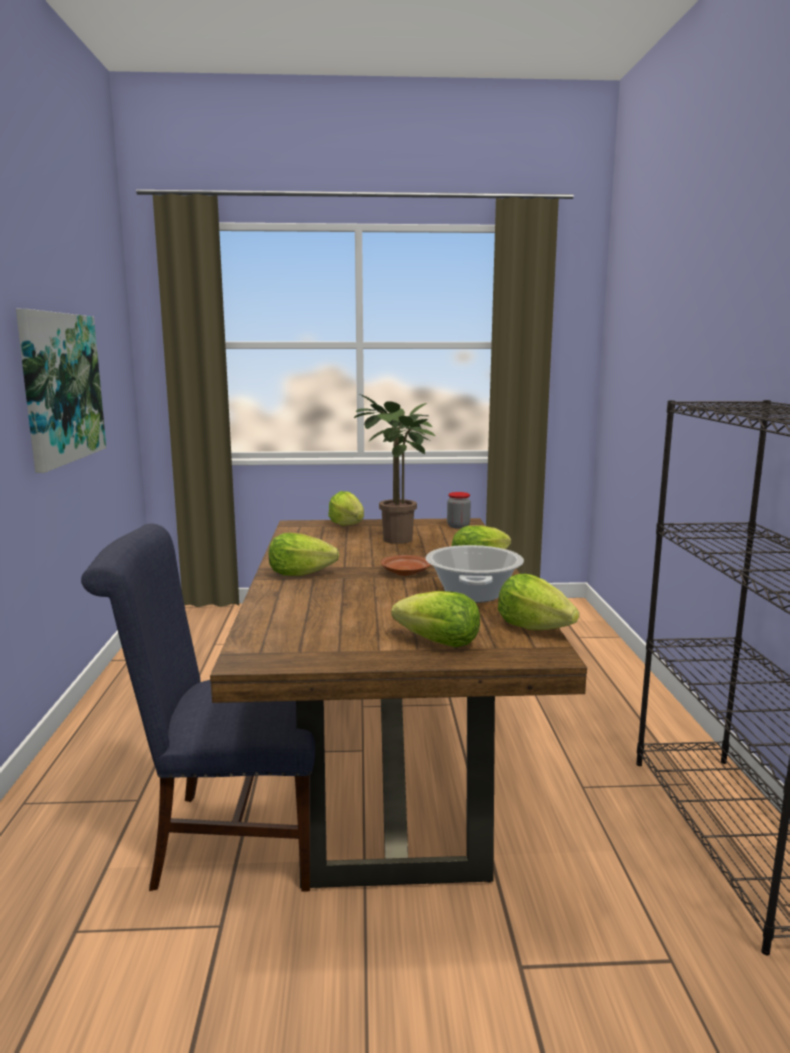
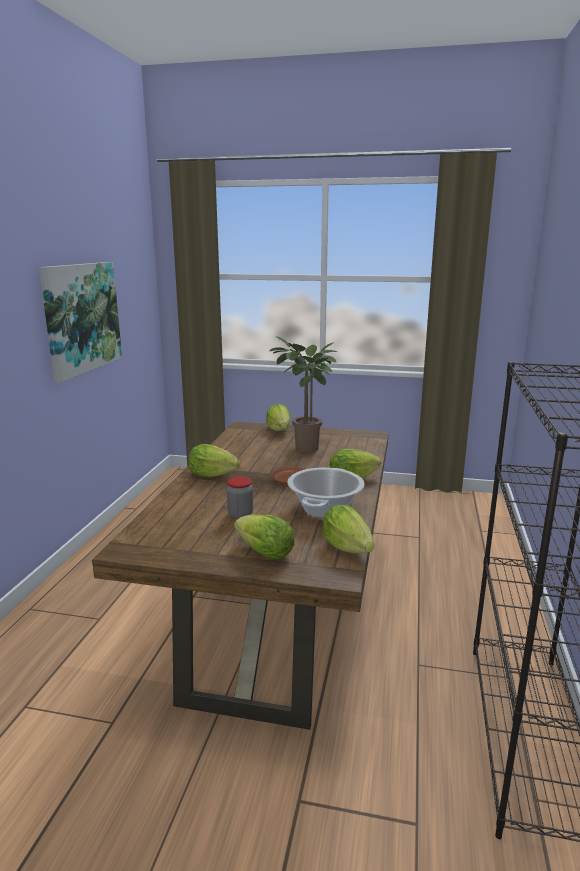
camera: 15 degrees right, 5 degrees up
(229, 838) = (144, 659): blue chair -> none
(458, 526) = (364, 439): jar -> jar (240, 514)

